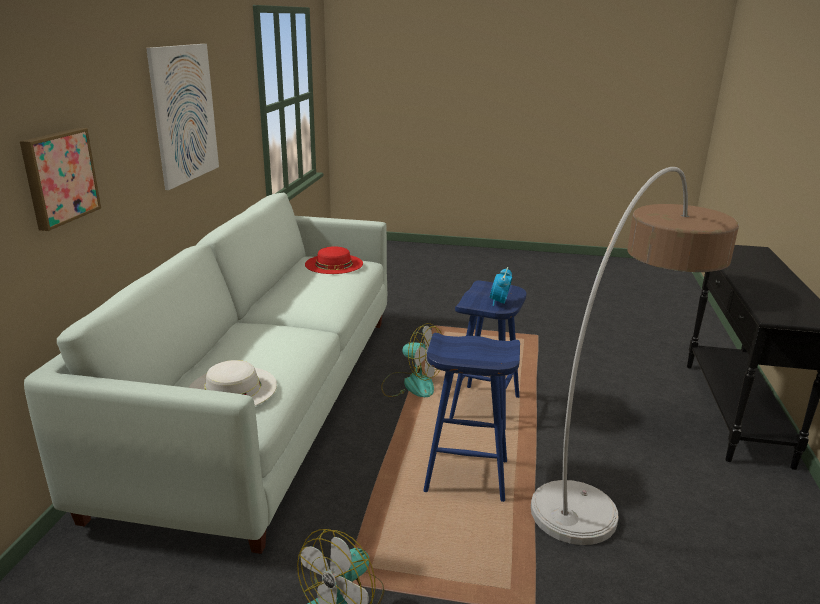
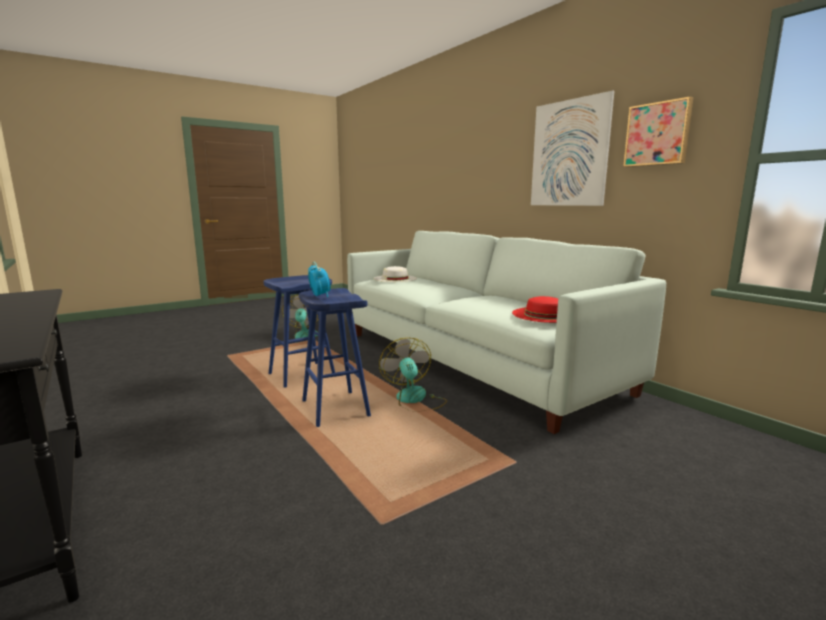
camera: 135 degrees right, 10 degrees down
(59, 177) = (465, 177): picture -> picture (658, 134)
(411, 384) = (414, 400): fan -> fan turned 90 degrees clockwise
(619, 459) = (196, 419): floor lamp -> none

